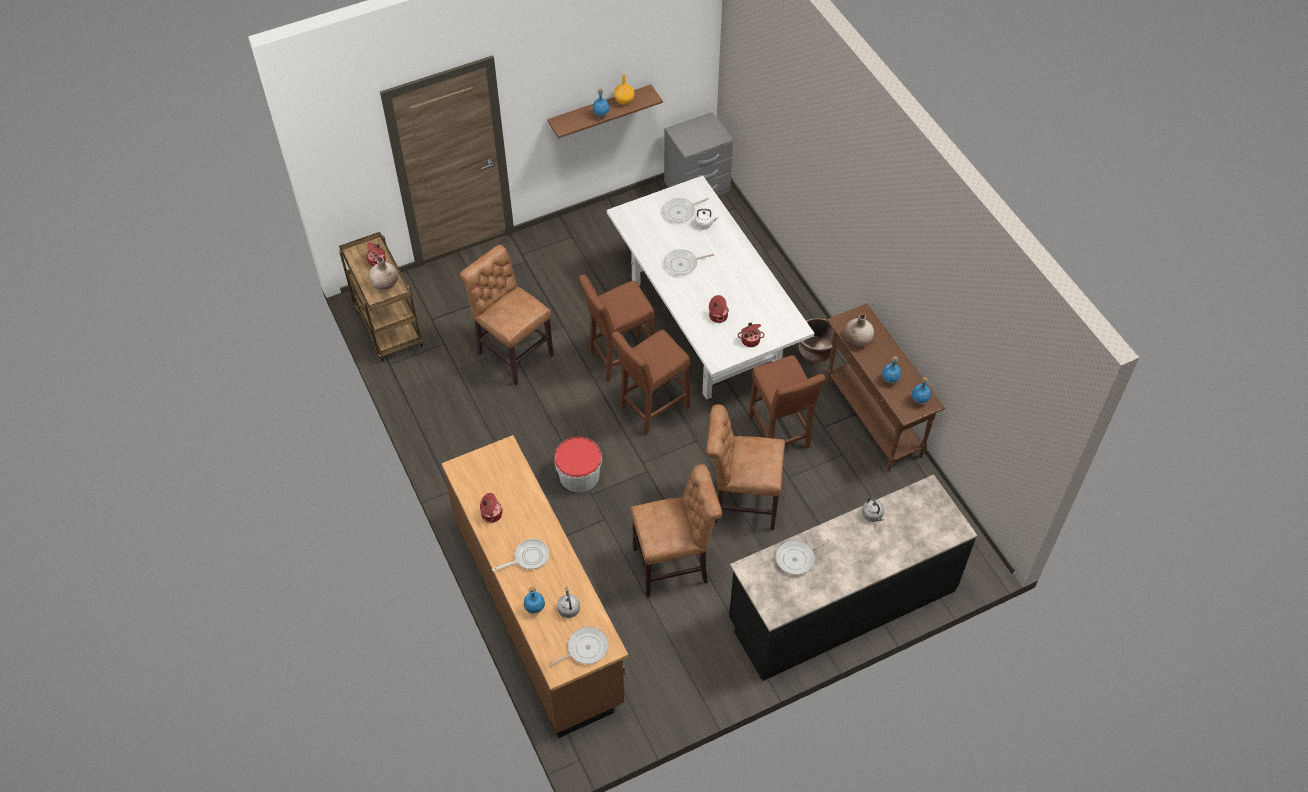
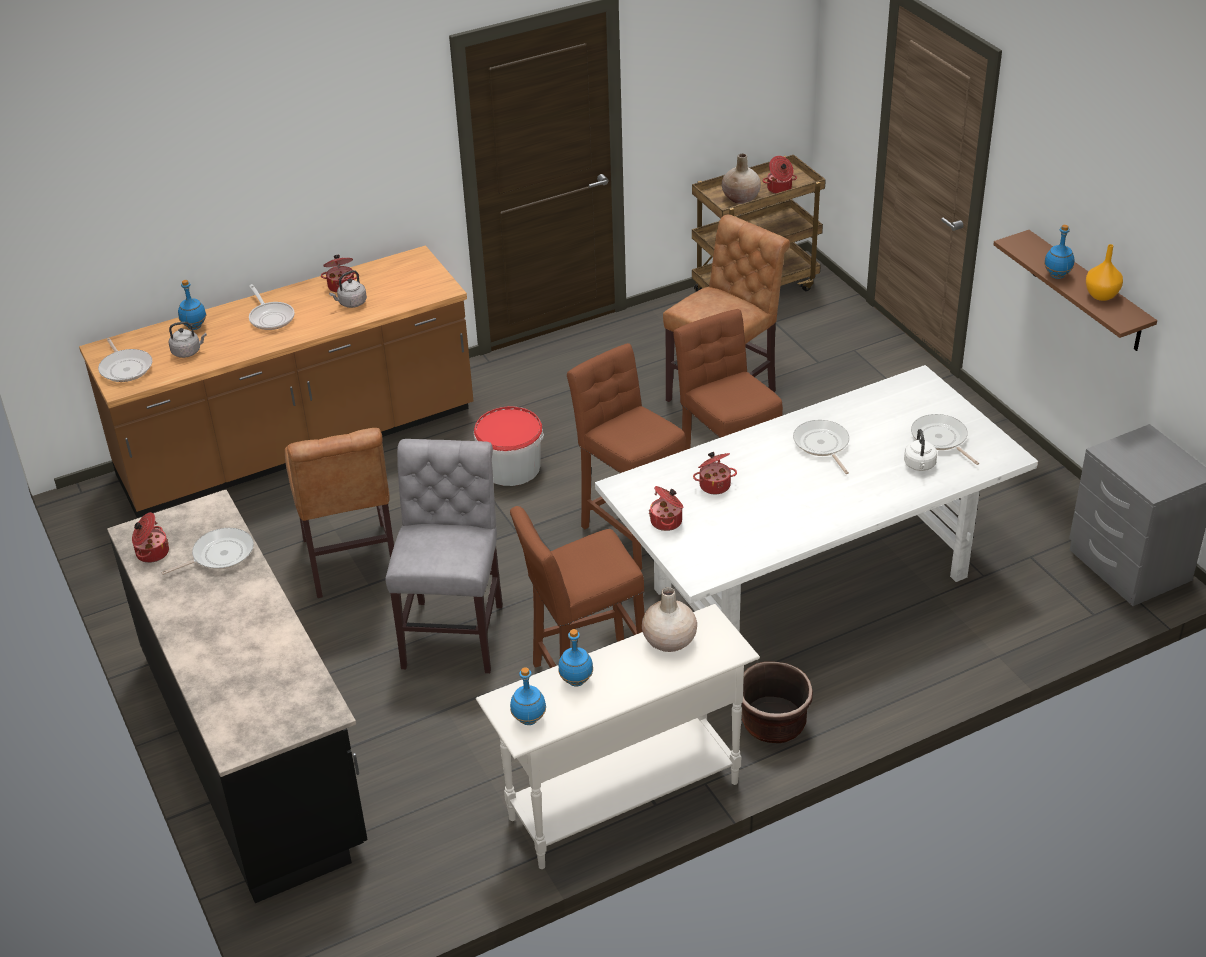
camera: 90 degrees right, 15 degrees down
(741, 502) = (455, 631): brown chair -> grey chair
(795, 598) = (151, 552): none -> cooking pot
(797, 558) = (219, 555): frying pan -> frying pan turned 90 degrees clockwise
(872, 515) = (282, 640): grey kettle -> grey kettle (351, 303)
(873, 419) = (623, 800): brown console table -> white console table

